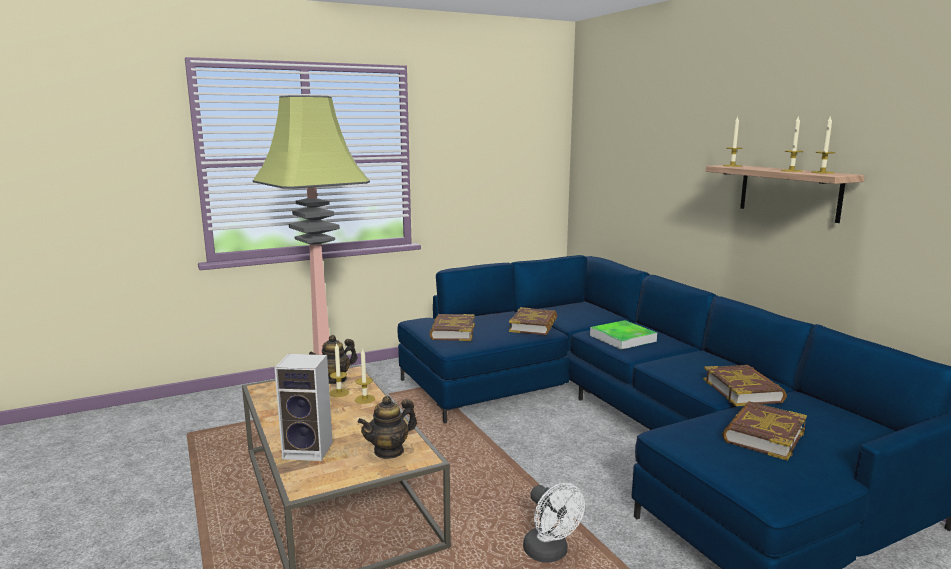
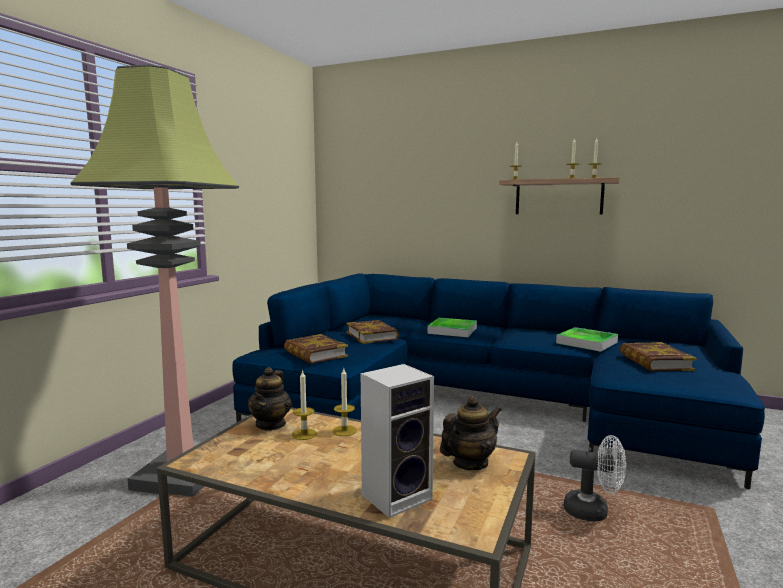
camera: 40 degrees left, 5 degrees down
(389, 451) = (470, 463): teapot -> teapot turned 135 degrees counterclockwise
(742, 390) = (586, 342): book -> tray

